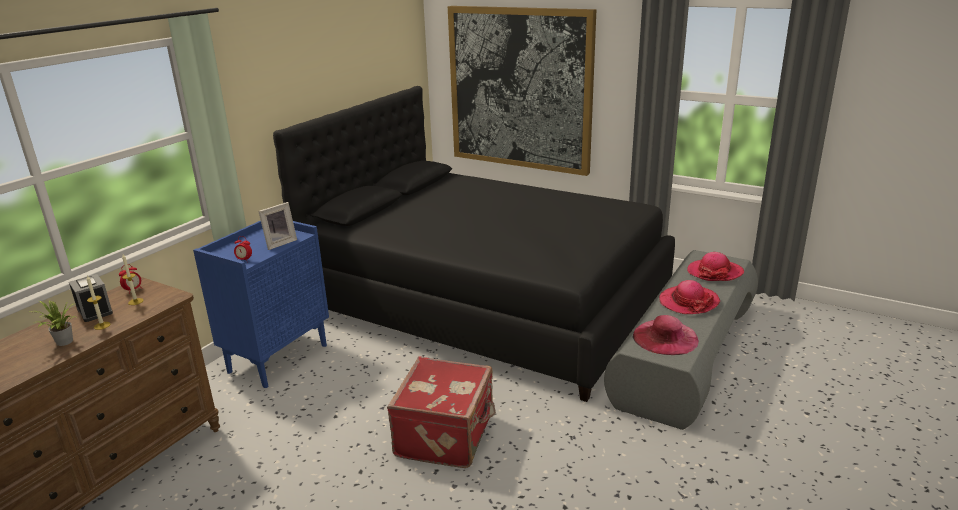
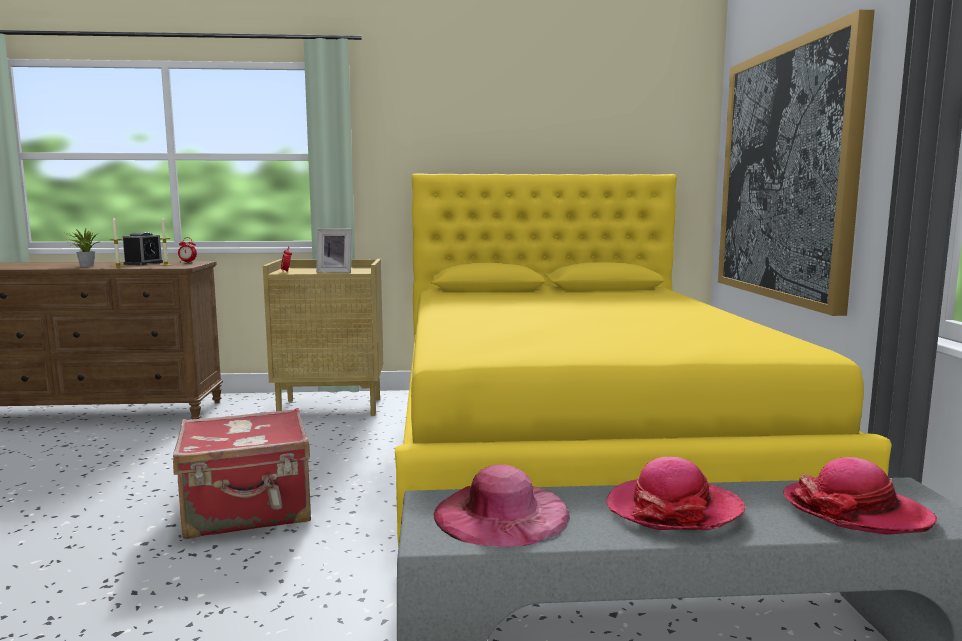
camera: 55 degrees right, 15 degrees down
(279, 358) = (331, 407): blue cabinet -> beige cabinet
(486, 301) = (575, 452): black bed -> yellow bed

